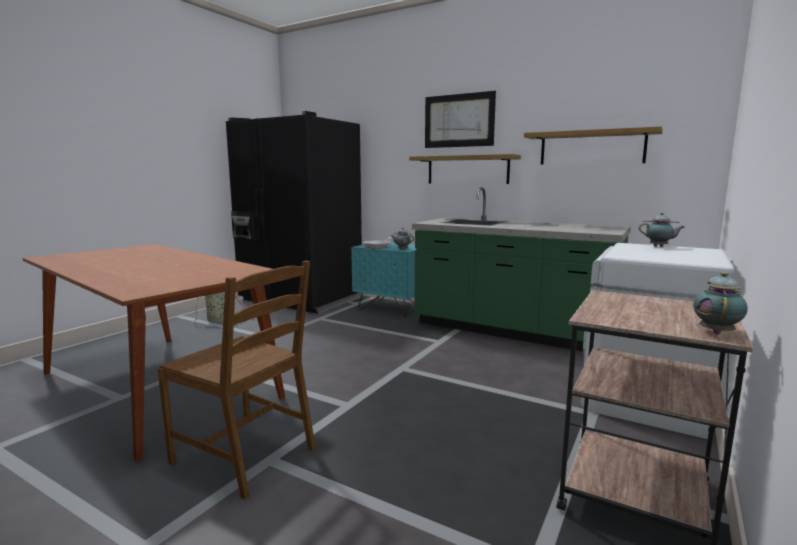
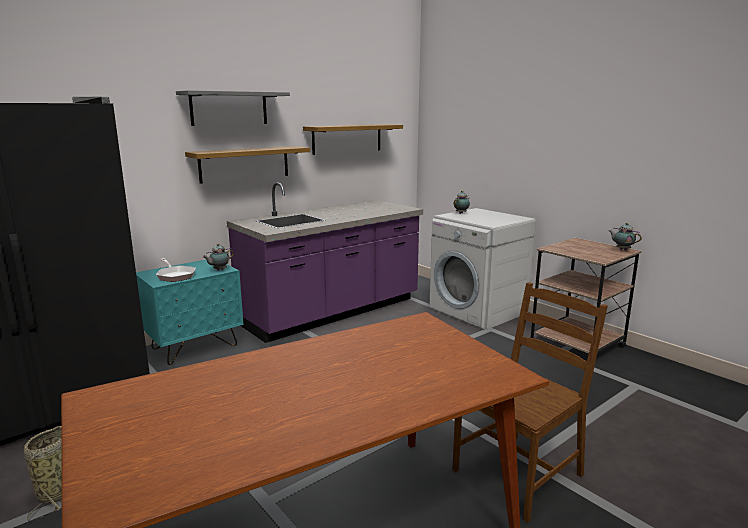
camera: 70 degrees left, 5 degrees up
(458, 120) = (229, 108): picture -> grey shelf
(512, 331) = (332, 312): green counter -> purple counter

